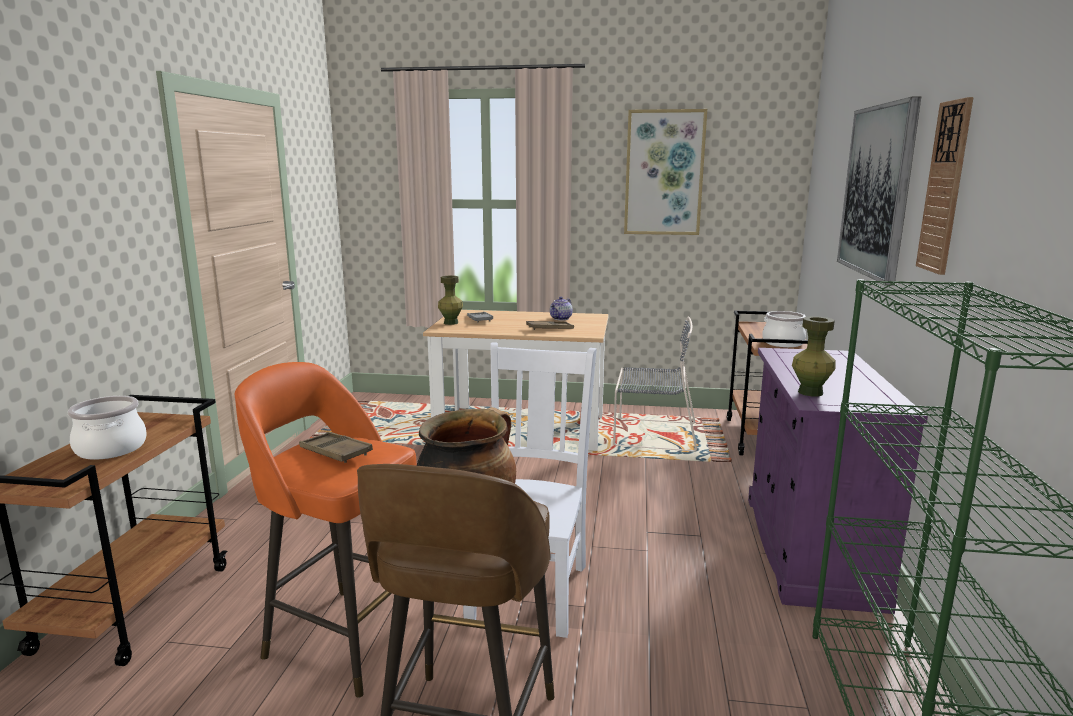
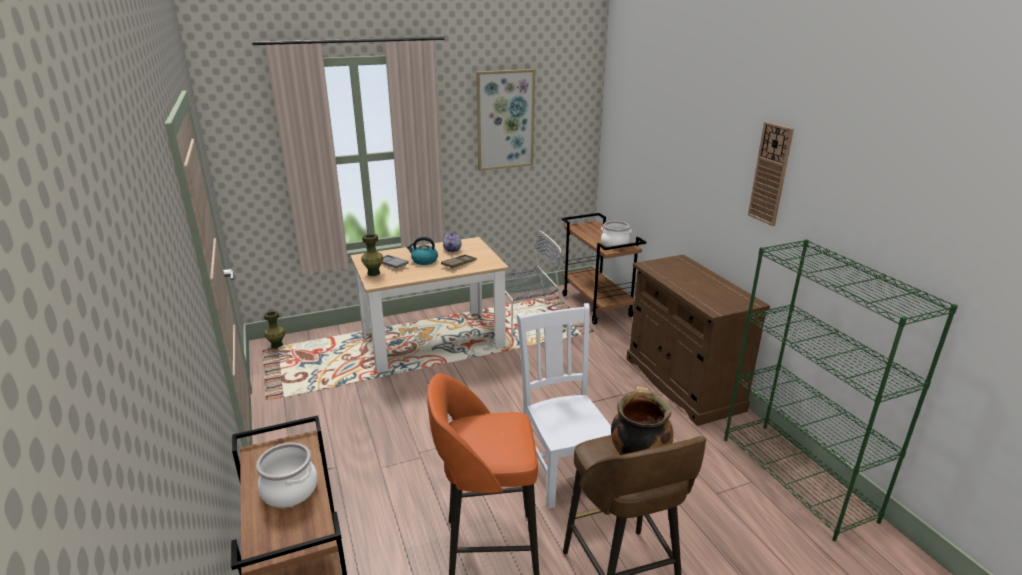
camera: 30 degrees left, 10 degrees up
(335, 452) = (490, 435): brown tray -> none
(516, 322) = (424, 261): none -> kettle
(809, 549) = (682, 383): purple cabinet -> brown cabinet
(810, 392) = (702, 300): green vase -> green vase (277, 345)
(877, 191) = (696, 153): picture -> none

